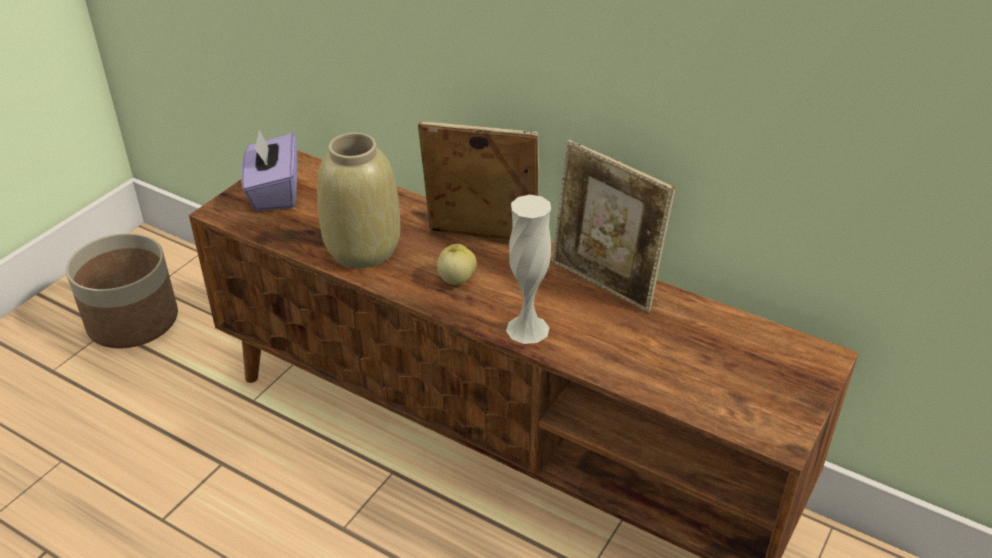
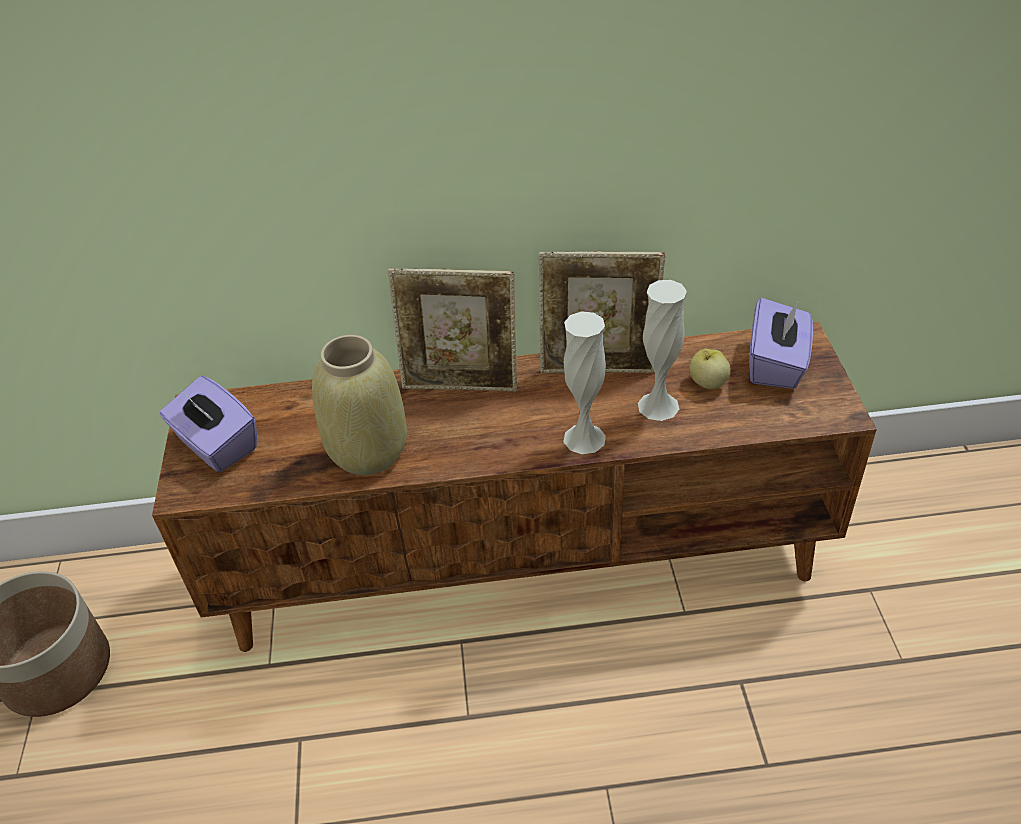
camera: 35 degrees left, 5 degrees up
(456, 279) = (480, 431): apple -> apple (707, 383)
(481, 240) = (461, 385): picture frame -> picture frame turned 150 degrees counterclockwise
(618, 339) = (658, 406): none -> white vase
(768, 365) = (776, 364): none -> purple tissue box

